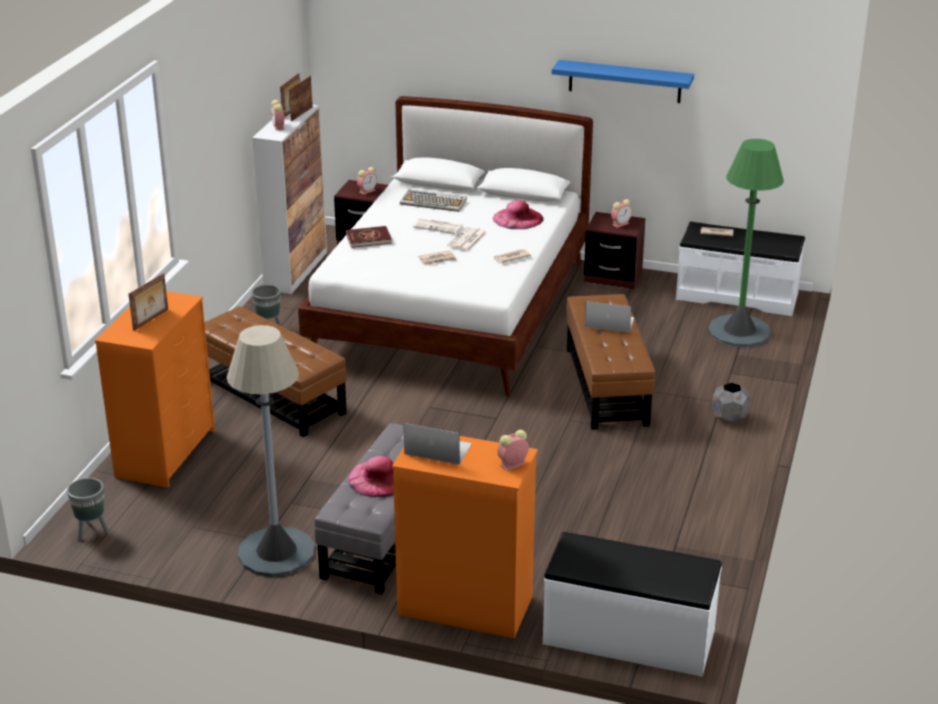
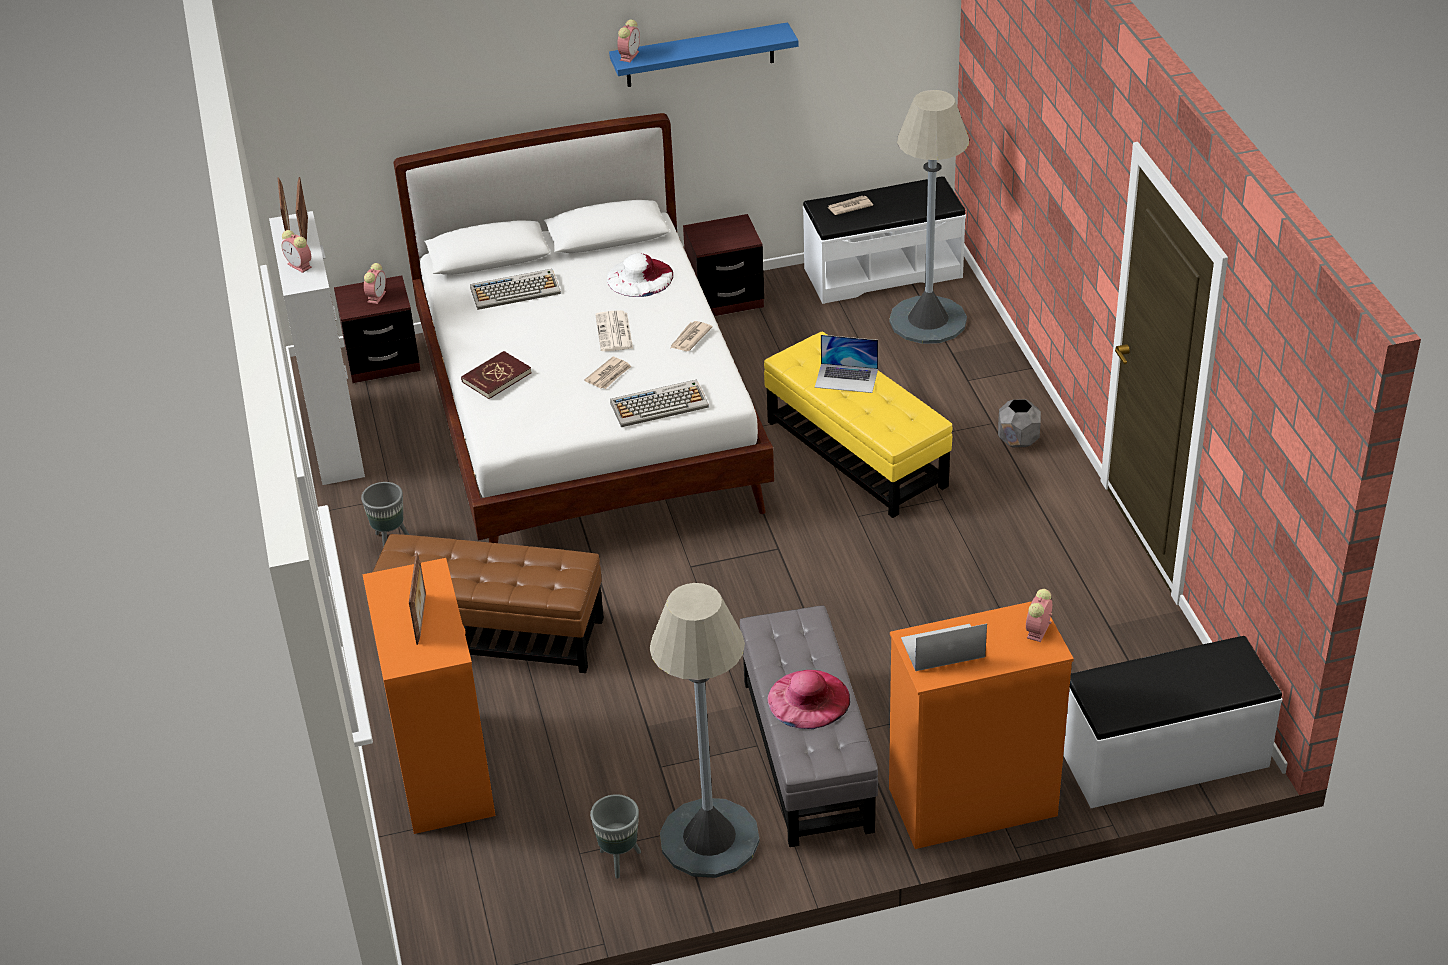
camera: 30 degrees left, 10 degrees up
(91, 532) = (465, 920): grey planter -> grey planter (619, 860)
(439, 226) = (561, 325): newspaper -> none
(450, 284) = (660, 404): none -> keyboard
(518, 218) = (640, 277): pink hat -> white hat
(607, 386) = (857, 453): brown ottoman -> yellow ottoman
(609, 322) = (846, 378): laptop -> laptop turned 150 degrees counterclockwise
(621, 223) = (728, 232): alarm clock -> alarm clock (629, 55)
(739, 331) = (927, 321): green floor lamp -> grey floor lamp

